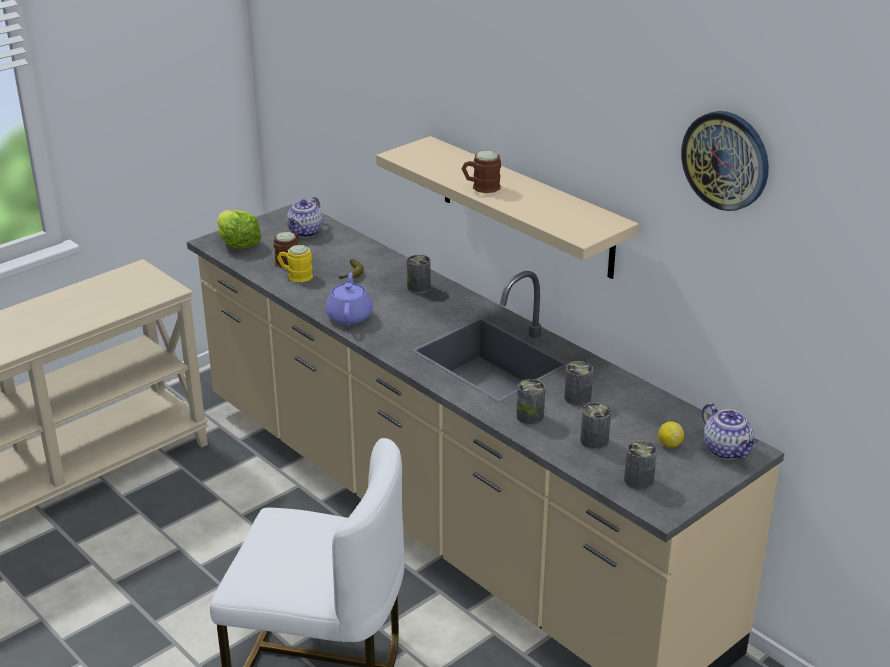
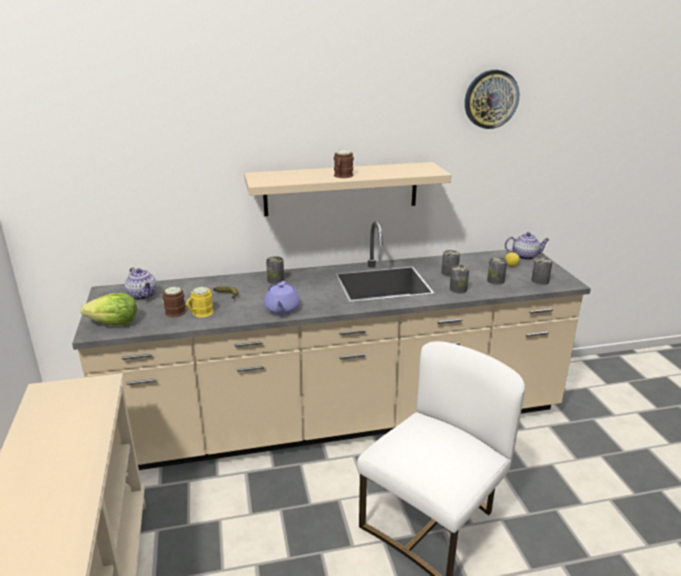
camera: 60 degrees left, 5 degrees down
(349, 315) = (282, 309): purple teapot -> purple teapot turned 120 degrees counterclockwise

